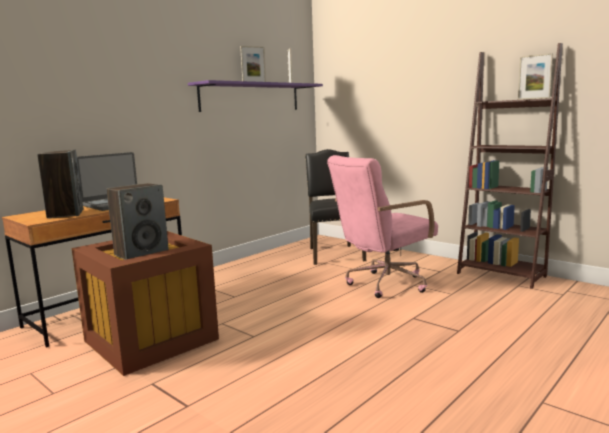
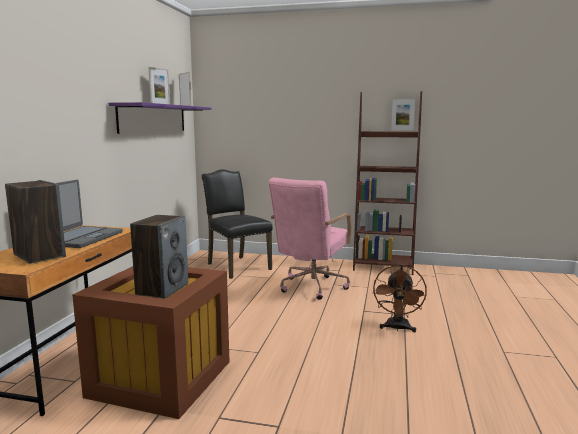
camera: 30 degrees left, 0 degrees up
(429, 344) = (397, 328): none -> brown fan

